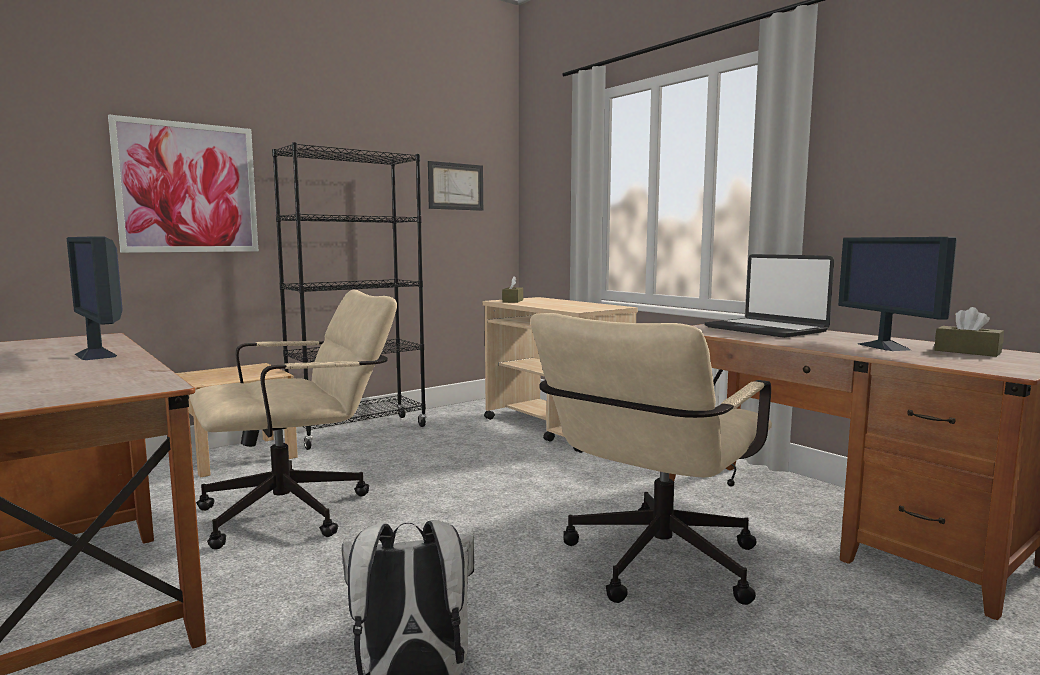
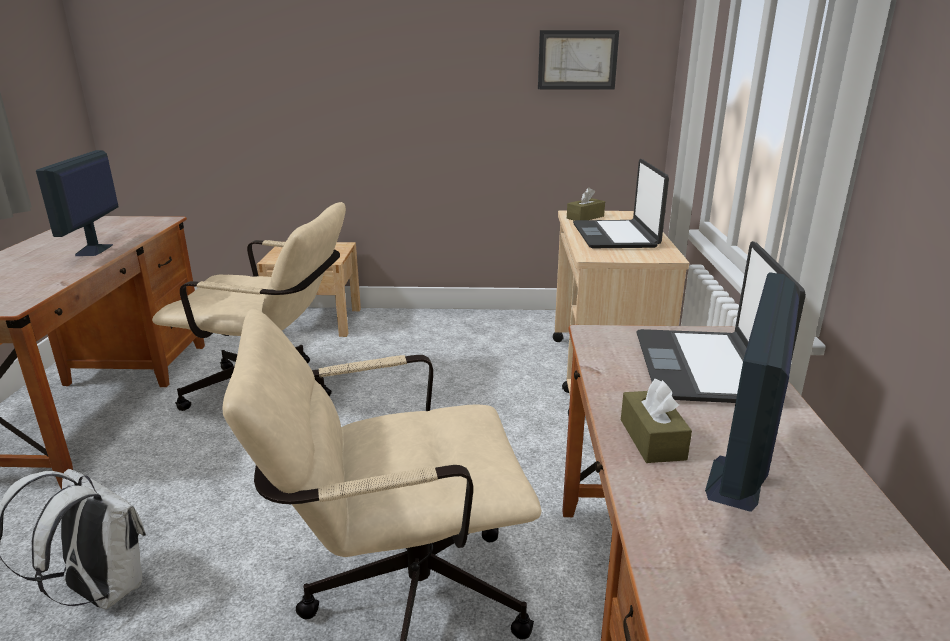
camera: 40 degrees right, 15 degrees up
(188, 188) = (284, 77): picture -> none
(359, 432) = (427, 322): black bookcase -> none
(561, 304) = (615, 236): none -> laptop
(967, 351) = (841, 562): brown tissue box -> brown tissue box (652, 439)

